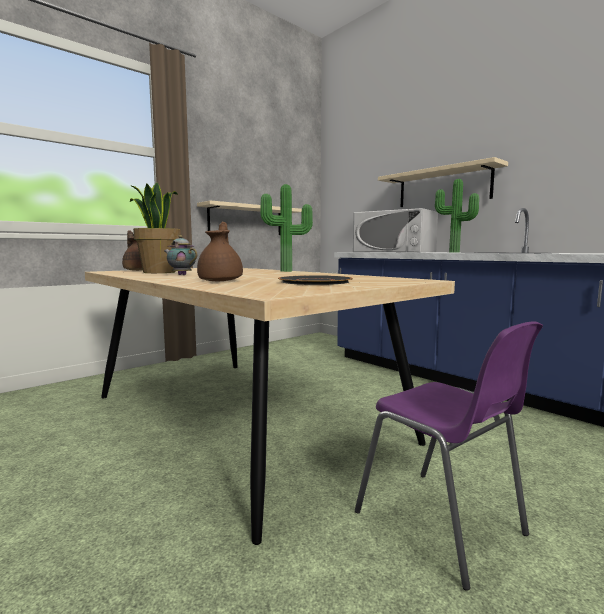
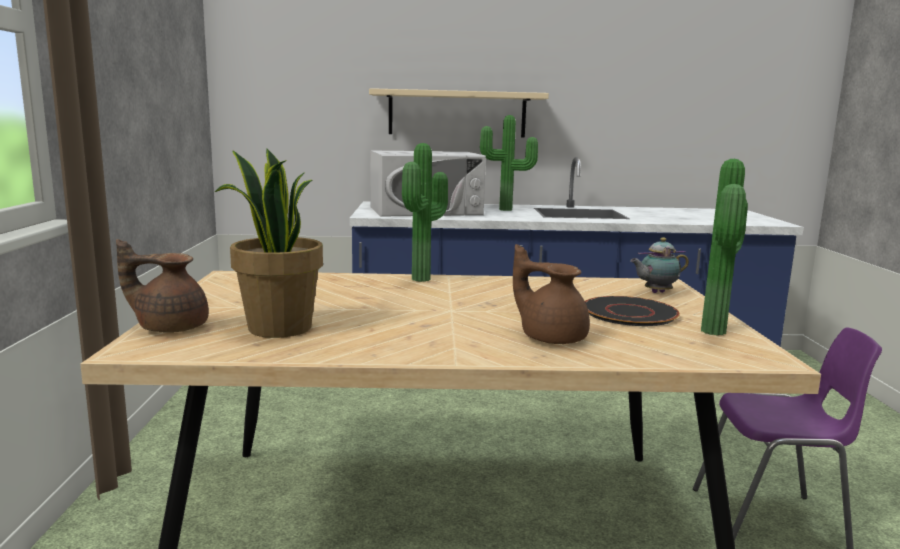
camera: 50 degrees left, 5 degrees up
(181, 275) = (384, 330): teapot -> teapot (656, 292)
(246, 220) = (144, 159): beige shelf -> none
(318, 288) = (718, 332): none -> potted plant

